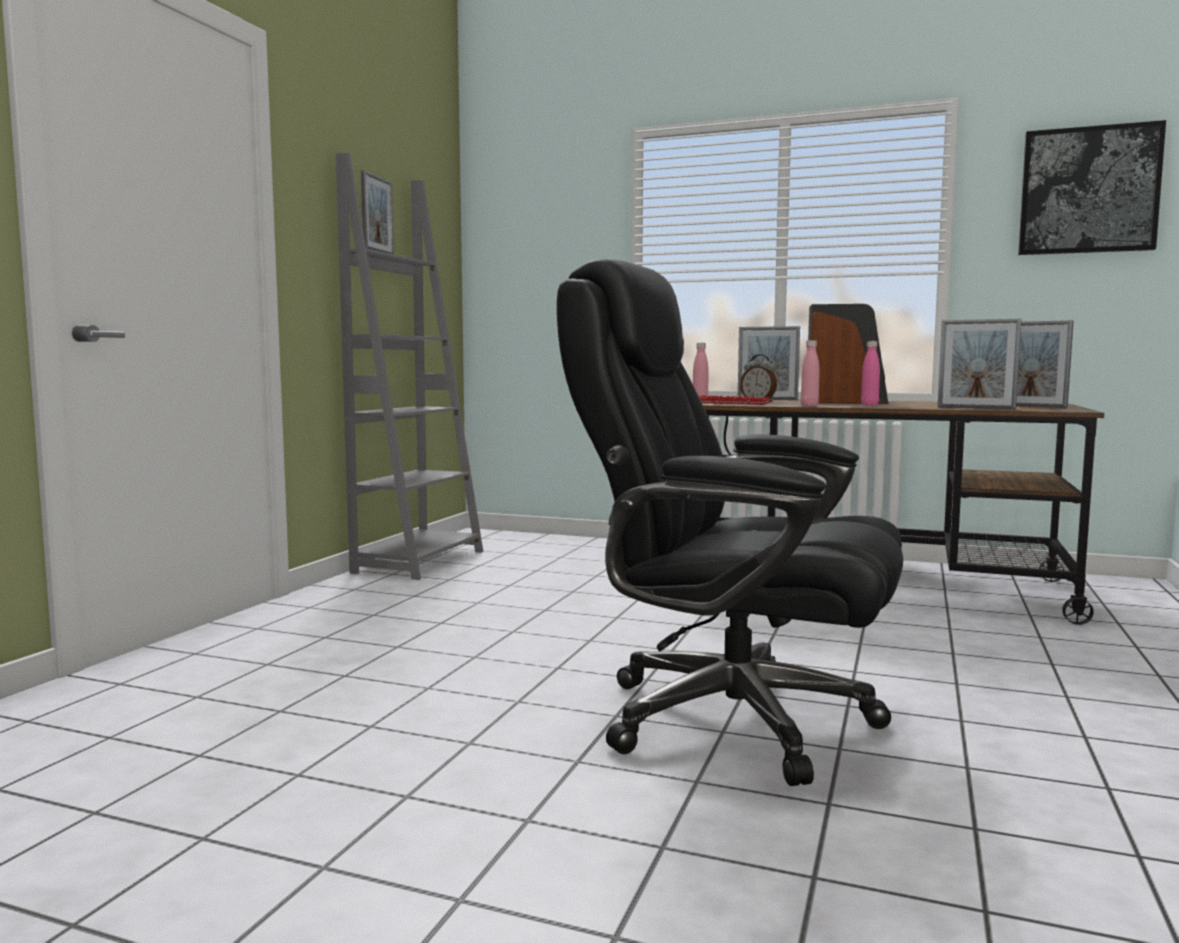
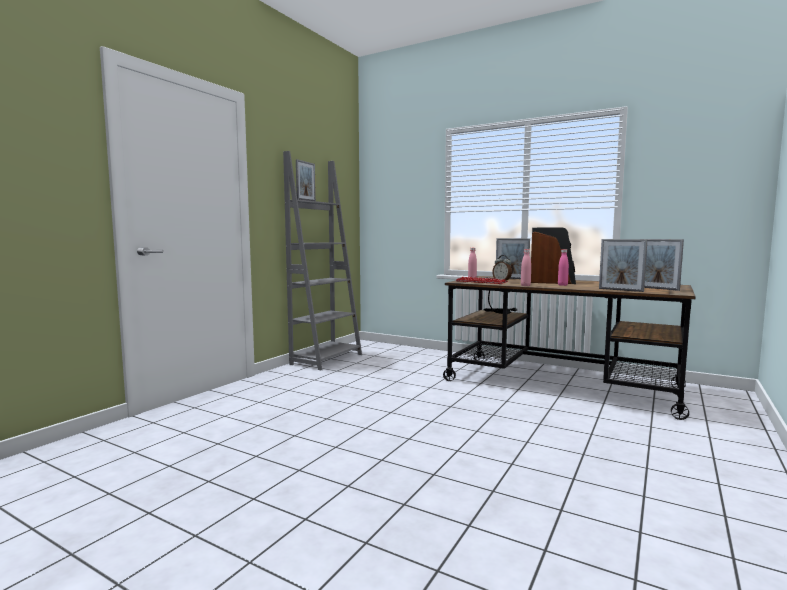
camera: 10 degrees right, 0 degrees up
(734, 719) = (443, 467): black office chair -> none
(1088, 191) = (706, 158): picture -> none

